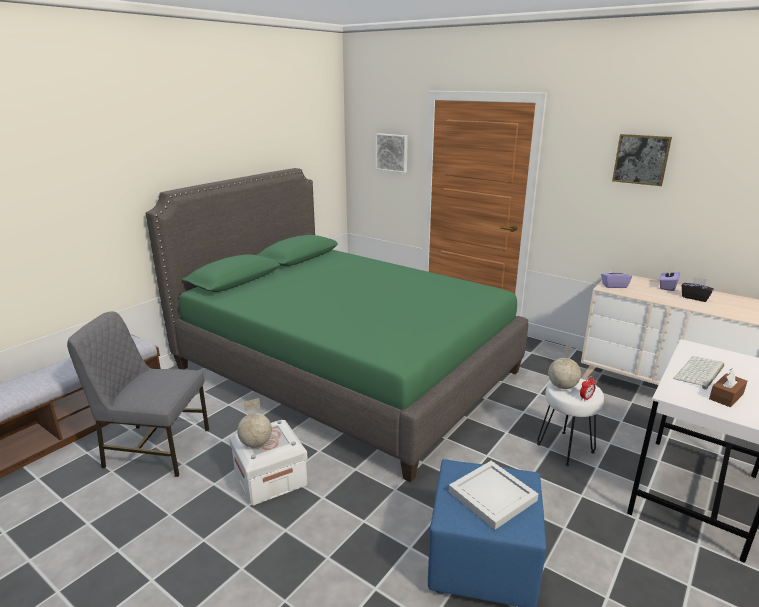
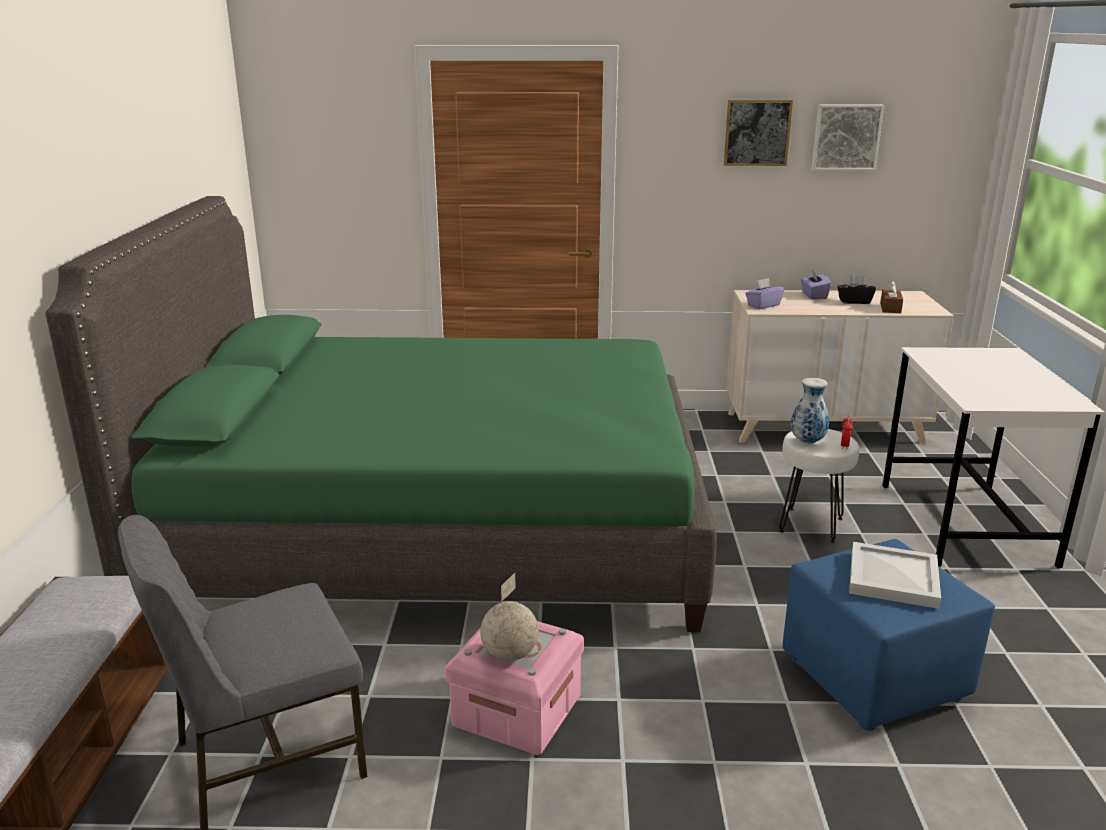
camera: 35 degrees left, 0 degrees up
(270, 478) = (517, 710): white storage box -> pink storage box
(392, 152) = (353, 154): picture -> picture (846, 137)
(562, 386) = (807, 441): globe -> vase
(700, 373) = (964, 375): keyboard -> none
(726, 396) = (1013, 390): brown tissue box -> brown tissue box (890, 308)

